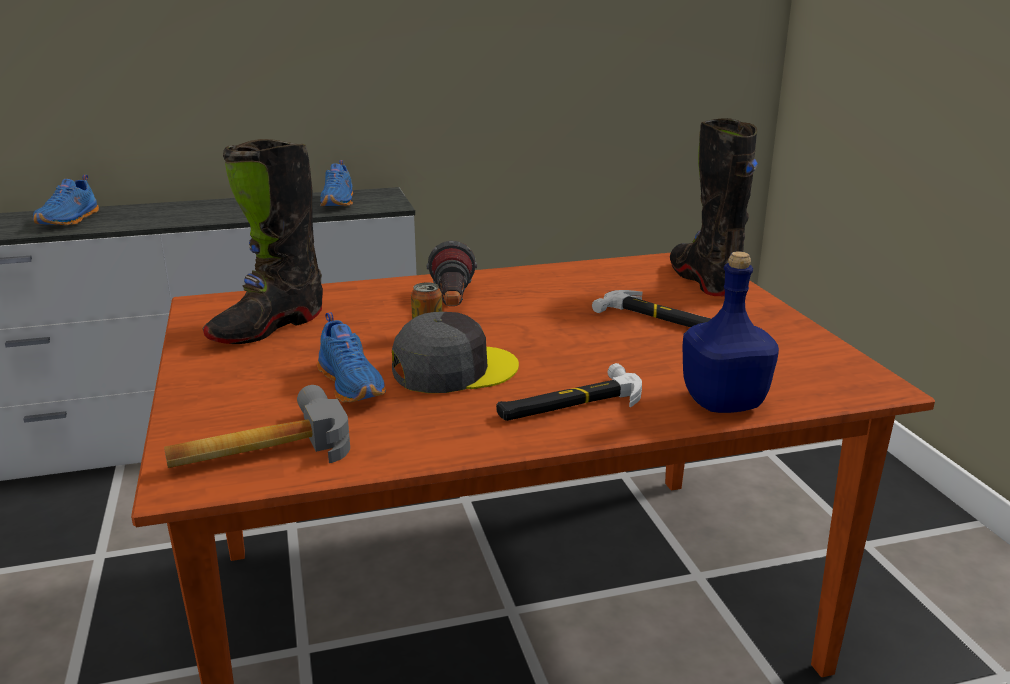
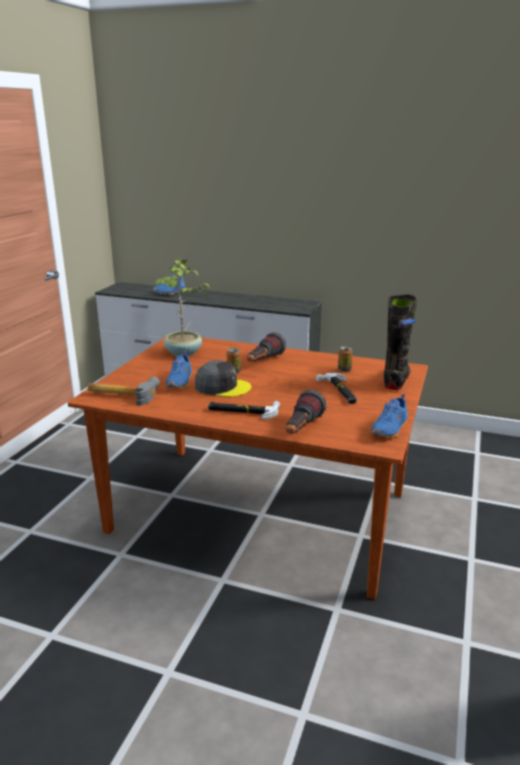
camera: 35 degrees right, 0 degrees up
(267, 328) = (183, 353): black boot -> potted plant
(339, 202) = (282, 304): blue shoe -> blue shoe (390, 429)
(606, 285) = (344, 370): none -> can
(721, 403) = (301, 429): blue bottle -> flashlight

